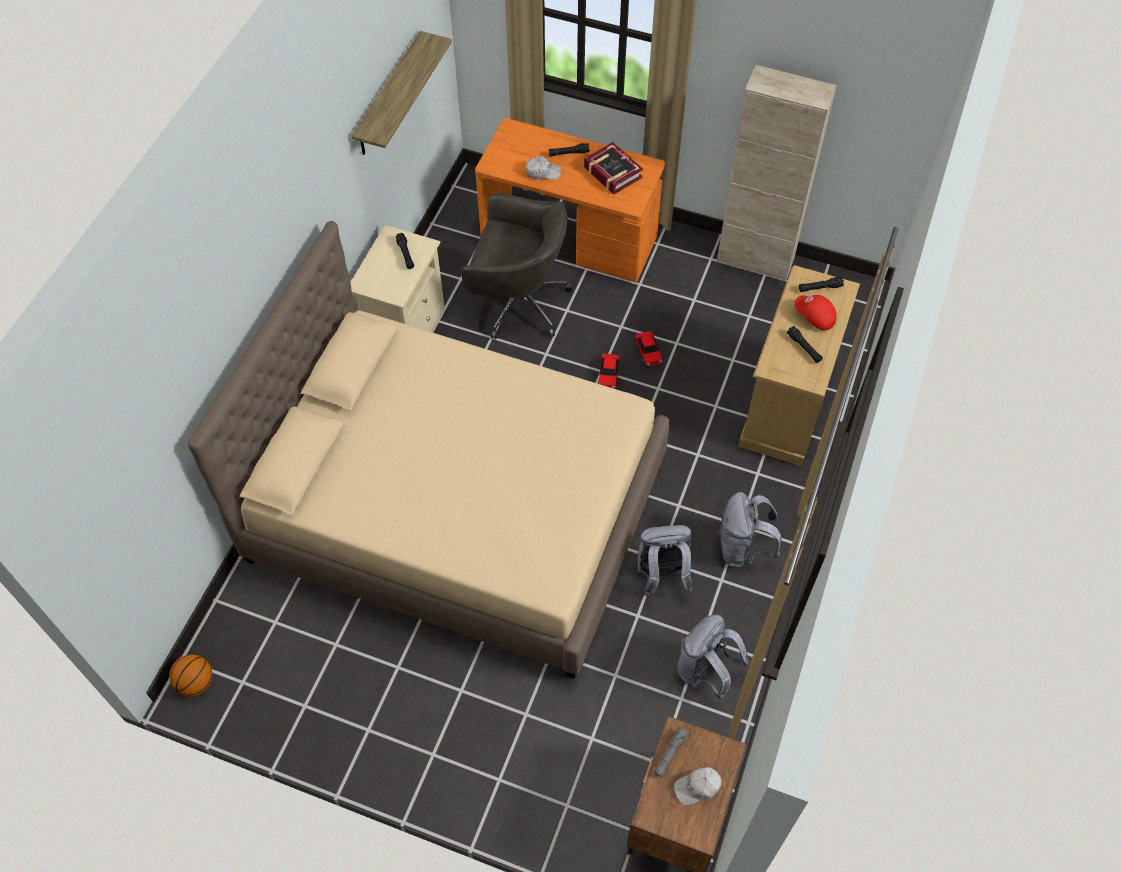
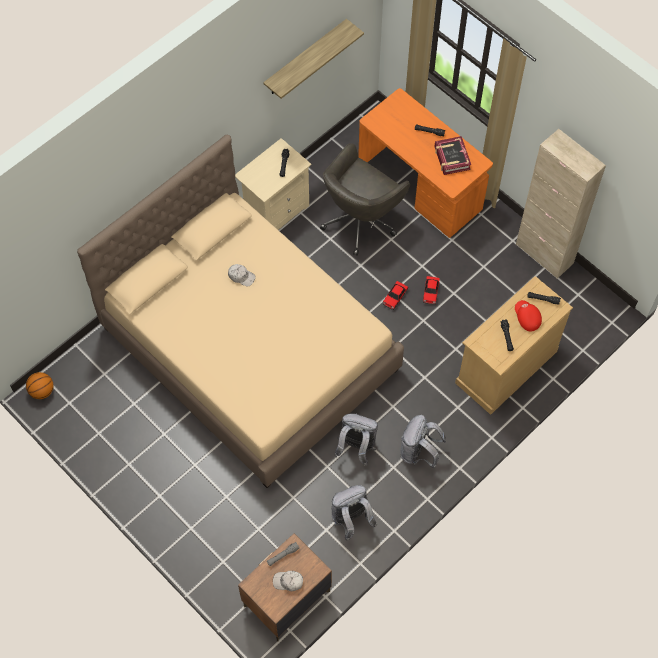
camera: 25 degrees right, 5 degrees up
(518, 302) = (361, 220): grey office chair -> grey office chair turned 90 degrees clockwise
(542, 172) = (404, 139): white cap -> white cap (241, 276)

